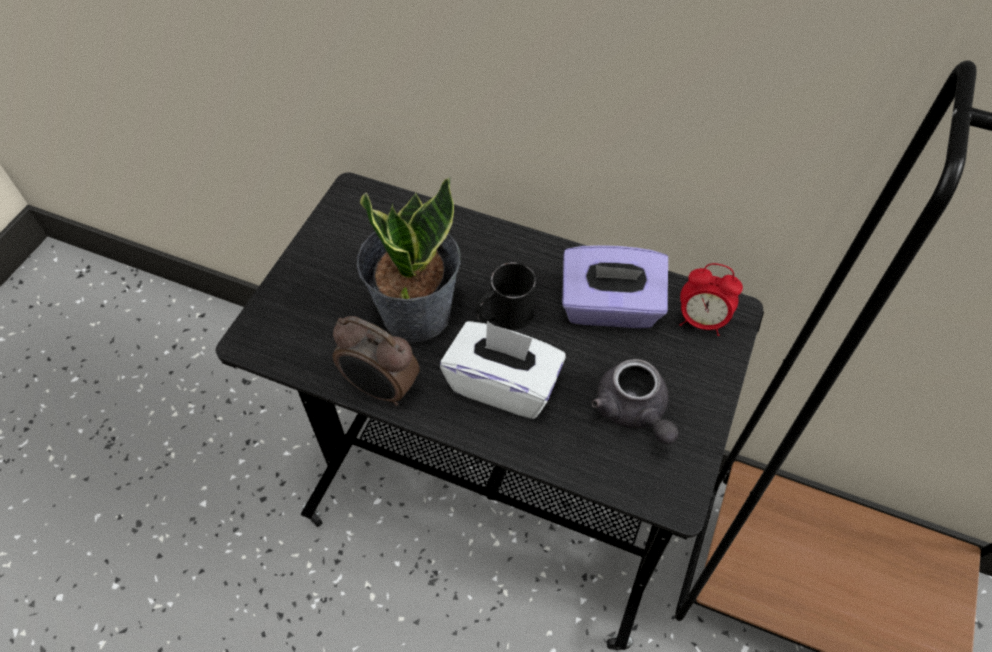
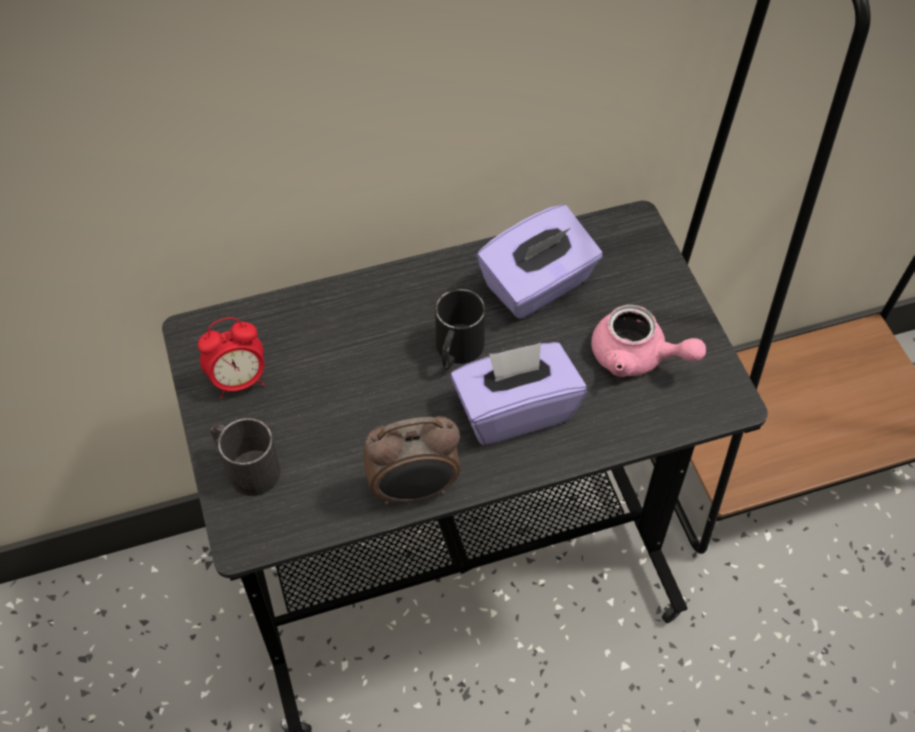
camera: 40 degrees left, 0 degrees up
(296, 296) = (245, 467): none -> black mug
(415, 312) = (375, 403): potted plant -> none
(503, 384) = (515, 410): white tissue box -> purple tissue box
(633, 412) = (637, 357): grey teapot -> pink teapot
(701, 321) = (619, 247): alarm clock -> alarm clock (239, 381)

